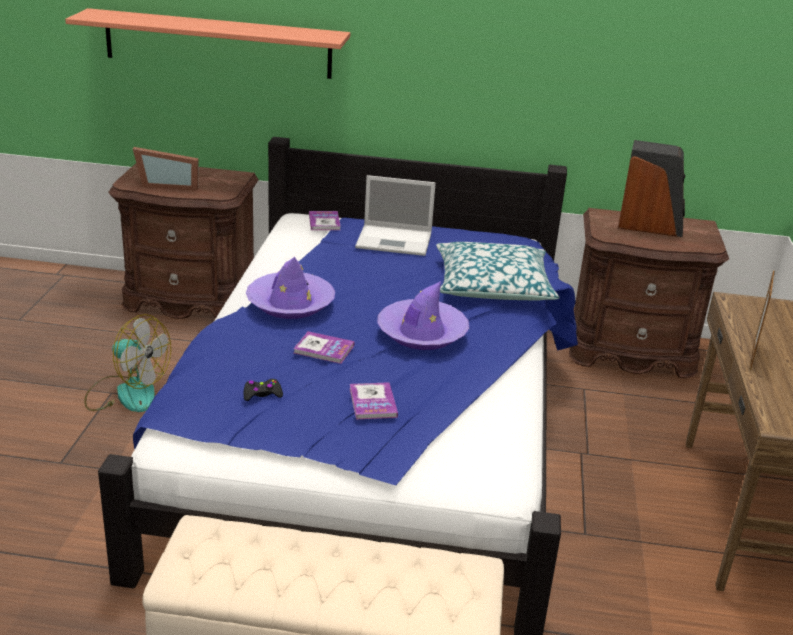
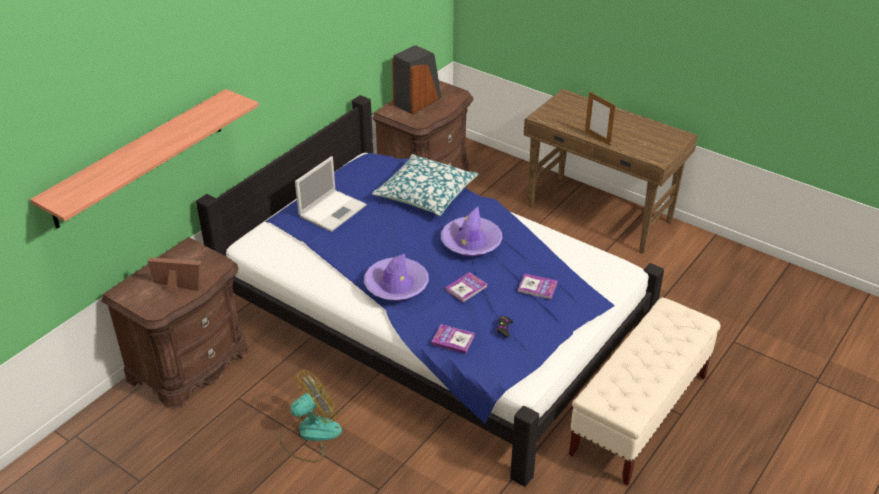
camera: 60 degrees left, 10 degrees up
(169, 185) = (177, 288): picture frame -> picture frame turned 105 degrees counterclockwise
(324, 222) = (274, 233): book -> book (453, 340)

